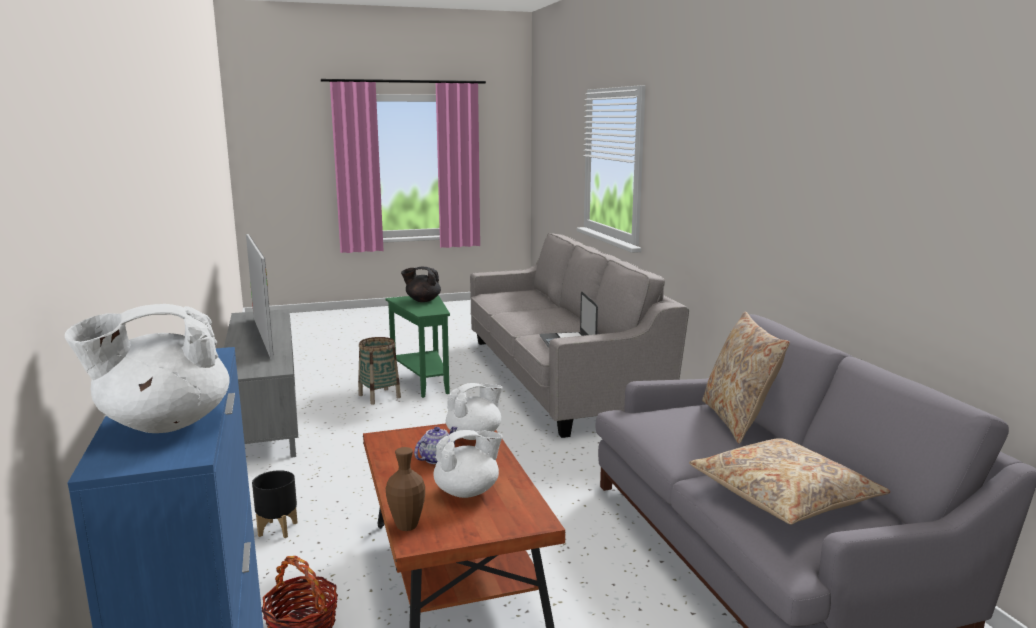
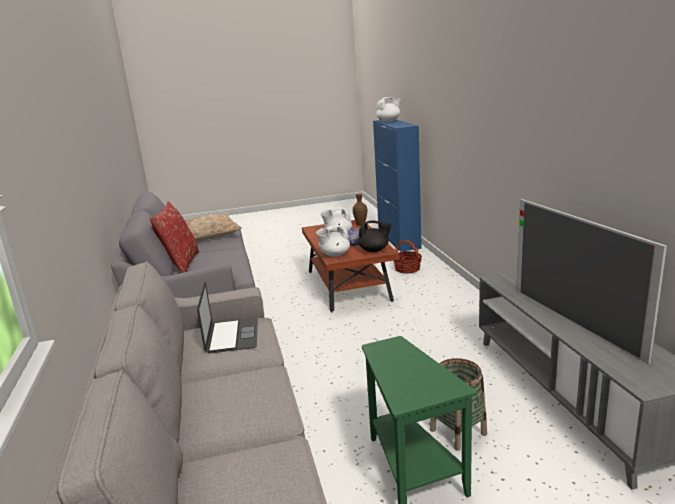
camera: 175 degrees left, 5 degrees up
(278, 529) = (449, 298): black planter -> none
(422, 300) = (410, 381): black teapot -> black teapot (374, 250)
(738, 420) = (181, 263): beige pillow -> red pillow

